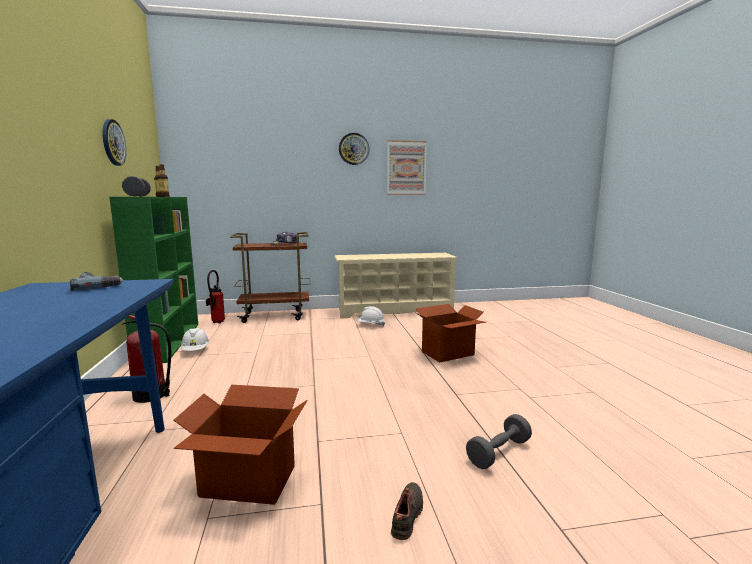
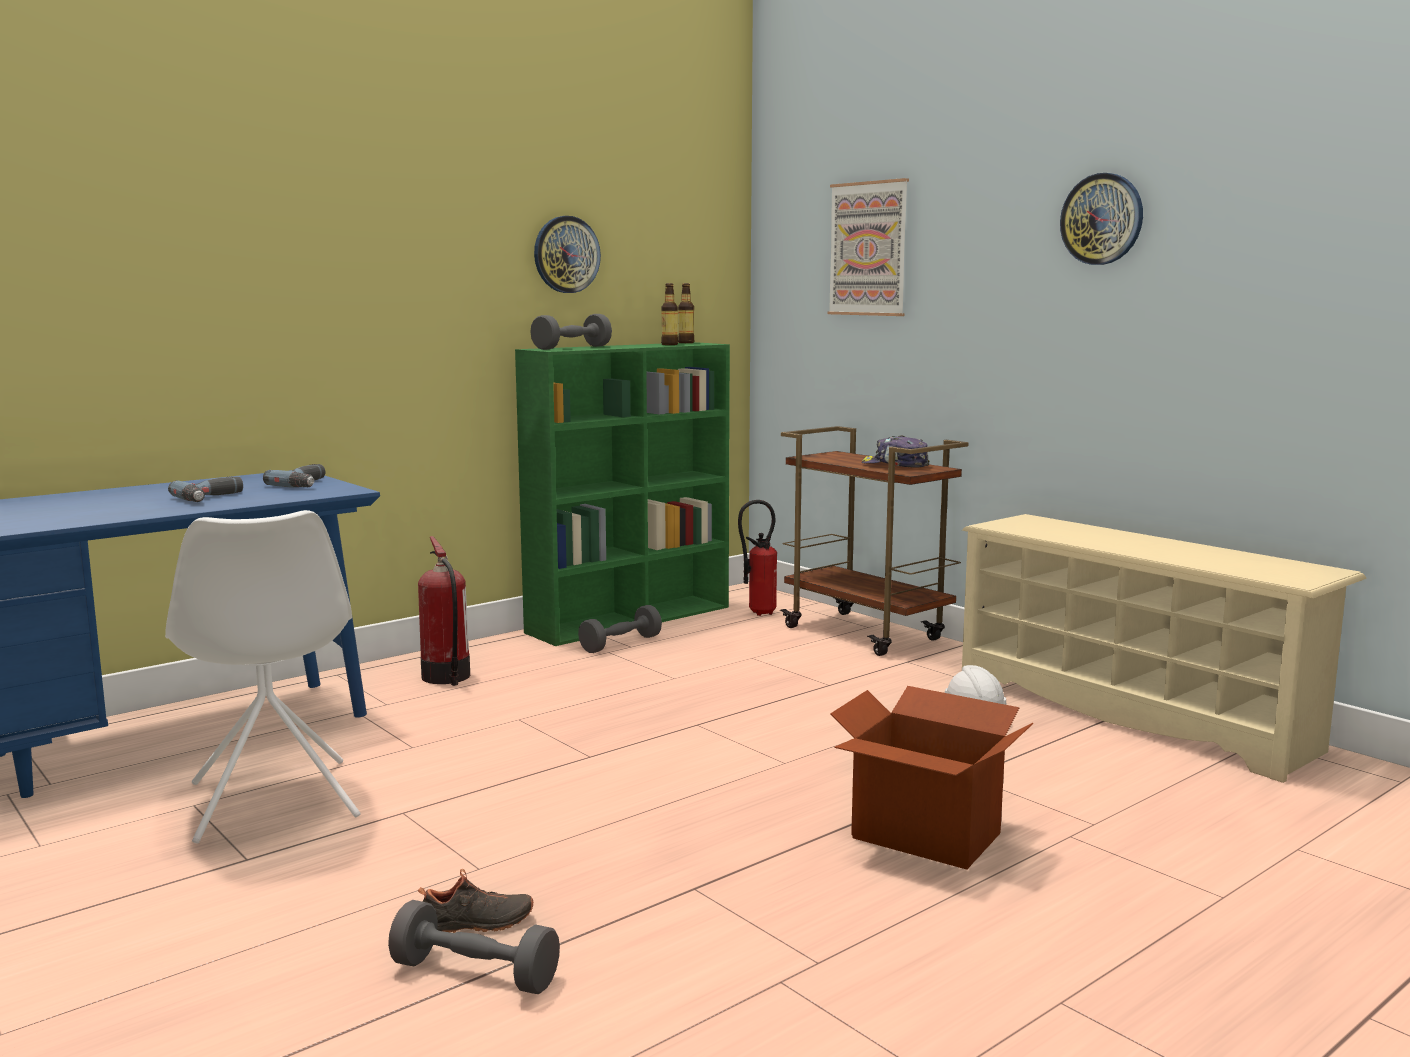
camera: 60 degrees right, 0 degrees up
(75, 302) = (213, 498): none -> power drill
(196, 350) = (620, 644): white hard hat -> grey dumbbell
(248, 482) = (273, 802): cardboard box -> white chair
(406, 168) = (1253, 271): picture -> picture (868, 249)
(408, 516) = (243, 925): black shoe -> black shoe (477, 925)

